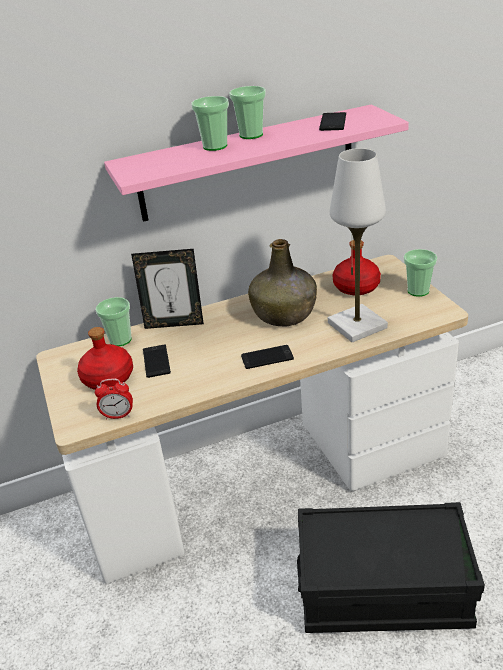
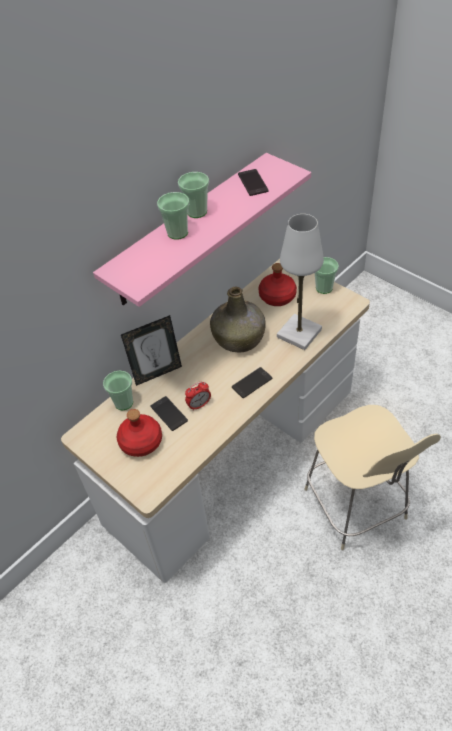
camera: 25 degrees left, 15 degrees up
(118, 415) = (174, 472): alarm clock -> alarm clock (199, 405)
(382, 590) = (356, 507): black storage box -> beige chair

